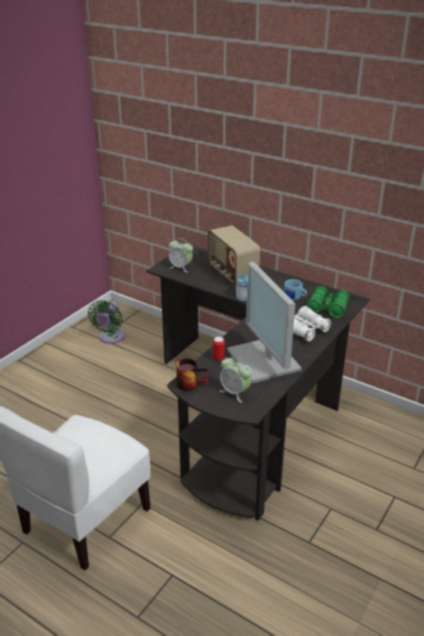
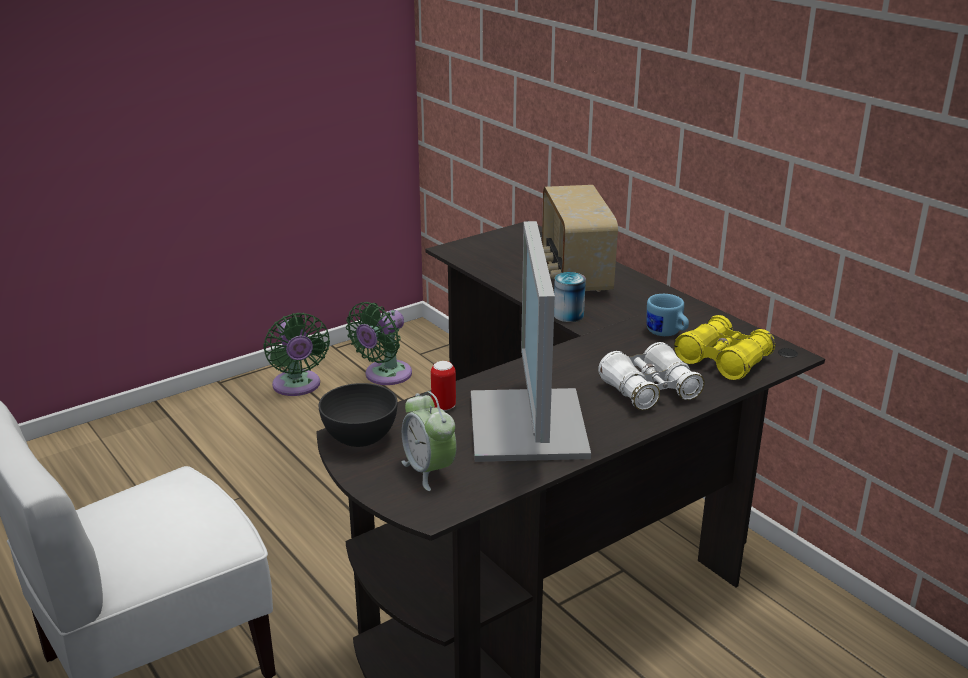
camera: 20 degrees right, 5 degrees down
(66, 354) = (297, 386): none -> green fan
(181, 267) = (488, 253): alarm clock -> none
(191, 383) = (359, 438): mug -> grey bowl
(327, 308) = (723, 360): green binoculars -> yellow binoculars

